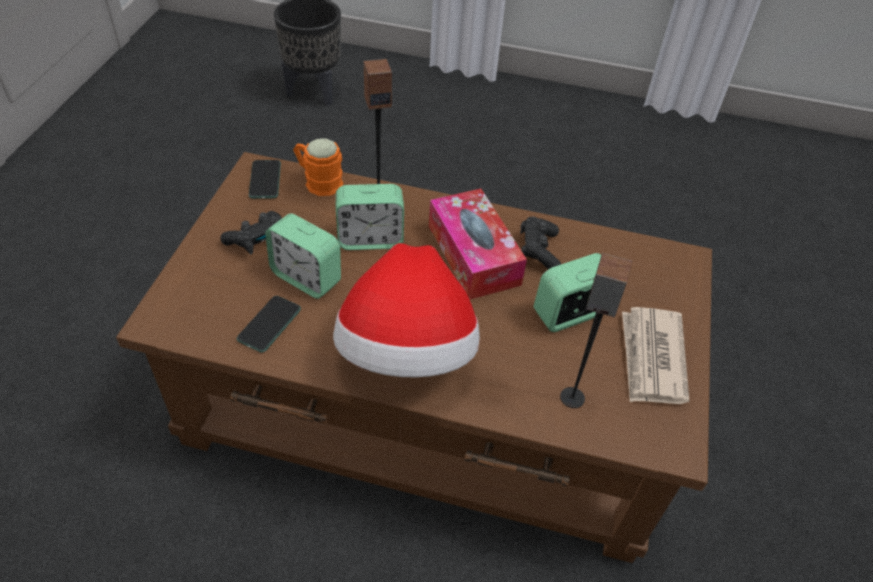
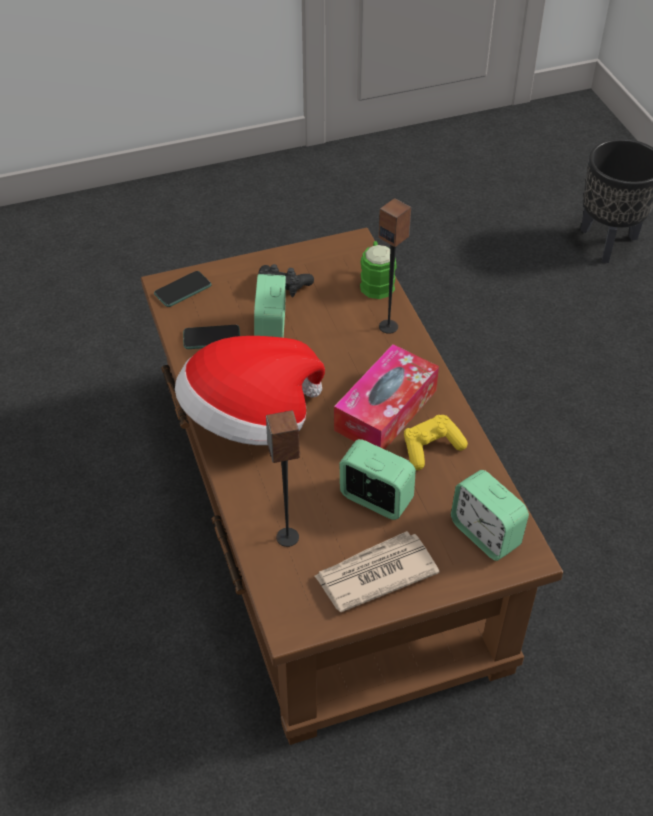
camera: 60 degrees right, 0 degrees up
(265, 180) = (347, 255): phone -> phone (183, 290)
(318, 181) = (376, 282): orange mug -> green mug
(370, 239) = (343, 343): alarm clock -> alarm clock (485, 534)
(538, 251) = (431, 448): black game controller -> yellow game controller

